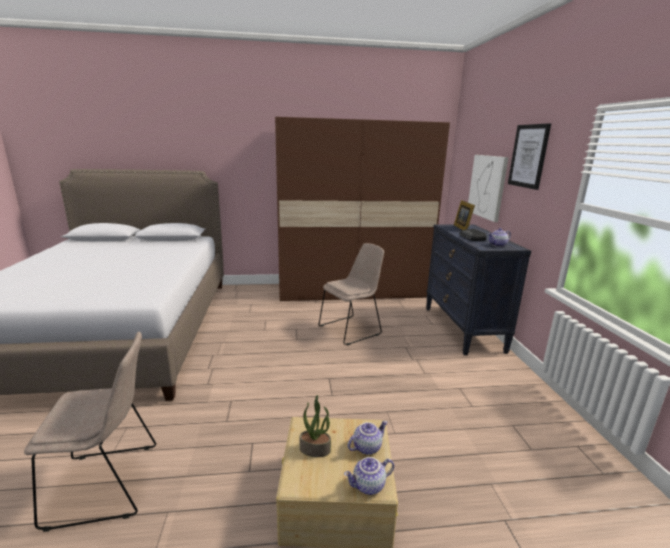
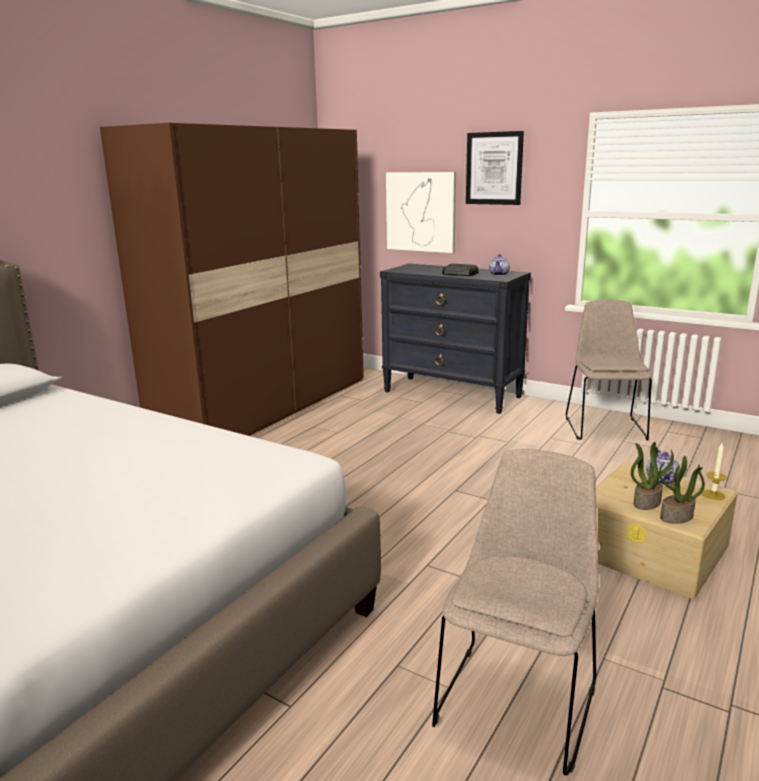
camera: 50 degrees left, 0 degrees up
(302, 472) = (676, 517): none -> potted plant
(351, 329) = (366, 442): beige chair -> beige chair (605, 427)
(368, 486) = (713, 495): teapot -> candle
(463, 228) = (418, 268): picture frame -> none

